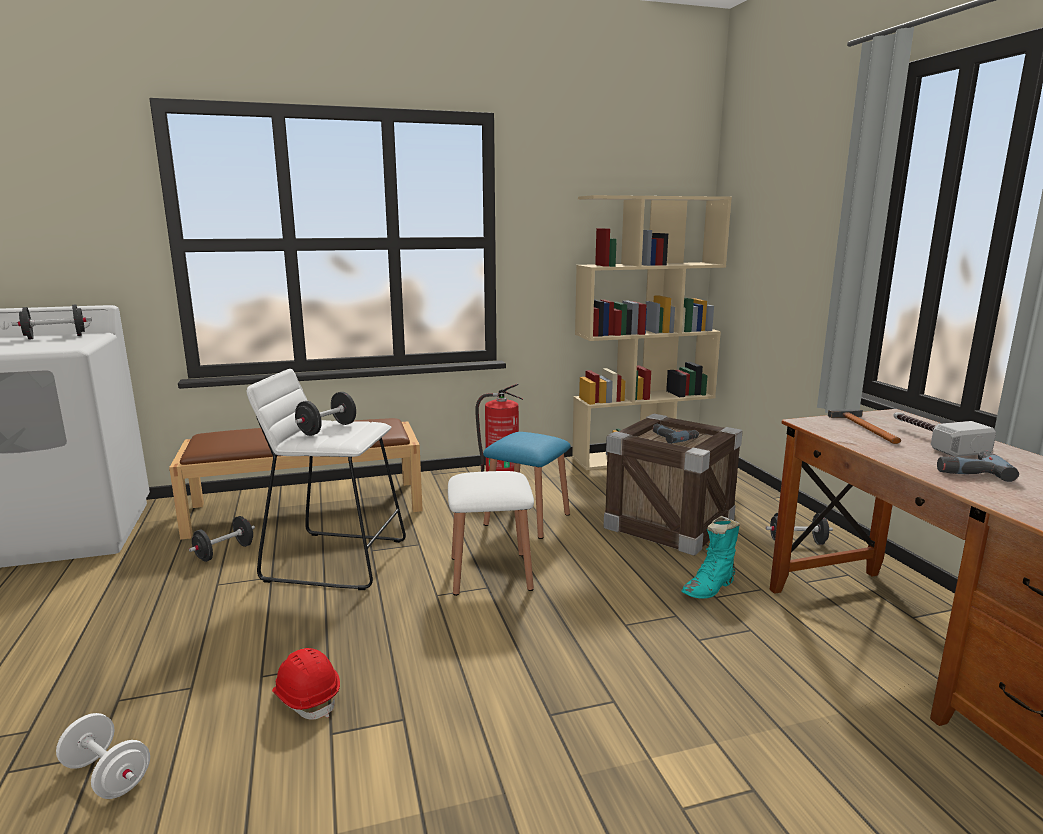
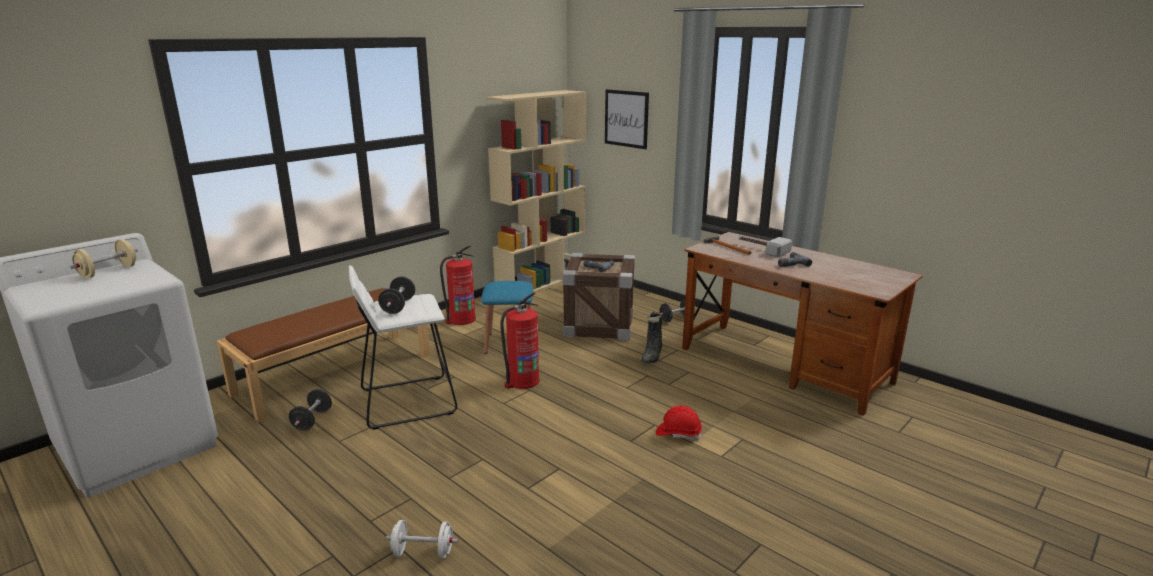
camera: 30 degrees left, 5 degrees up
(55, 337) = (108, 272): black dumbbell -> beige dumbbell
(307, 697) = (492, 478): red hard hat -> red hard hat (678, 434)
(490, 573) = (522, 381): white stool -> fire extinguisher
(710, 588) = (652, 356): turquoise boot -> black boot
(779, 231) = (626, 118): none -> picture

